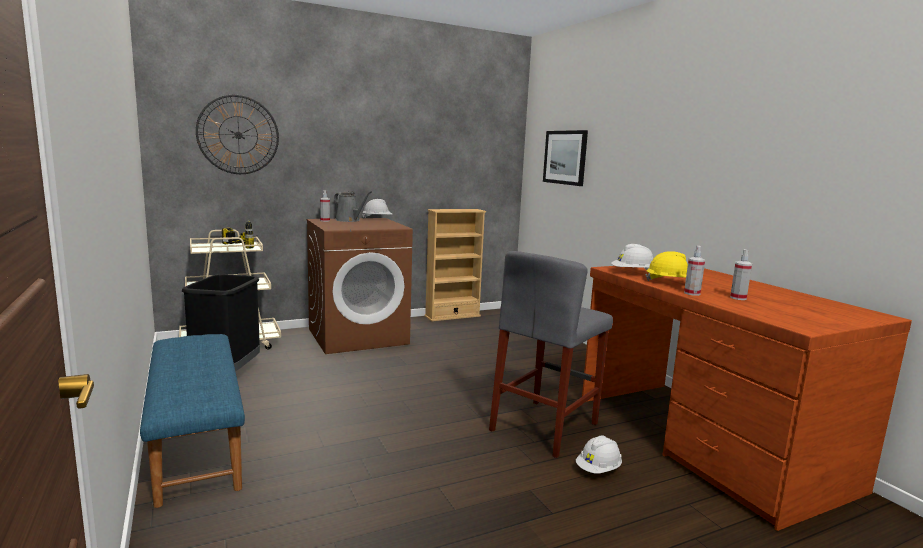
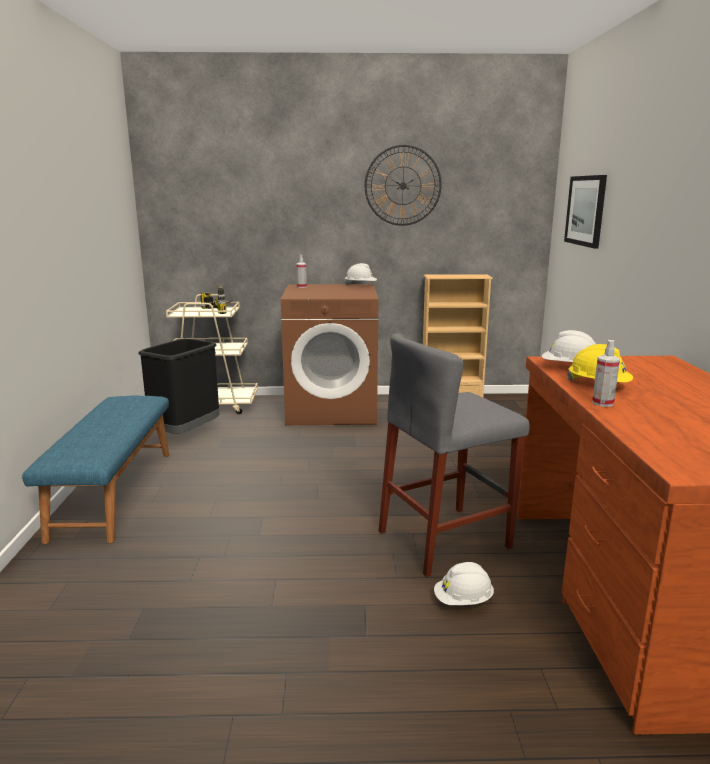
camera: 25 degrees right, 5 degrees up
(238, 135) = (221, 199): wall clock -> wall clock (403, 185)
(349, 220) = (327, 287): grey watering can -> none
(738, 298) = (664, 416): spray bottle -> none

